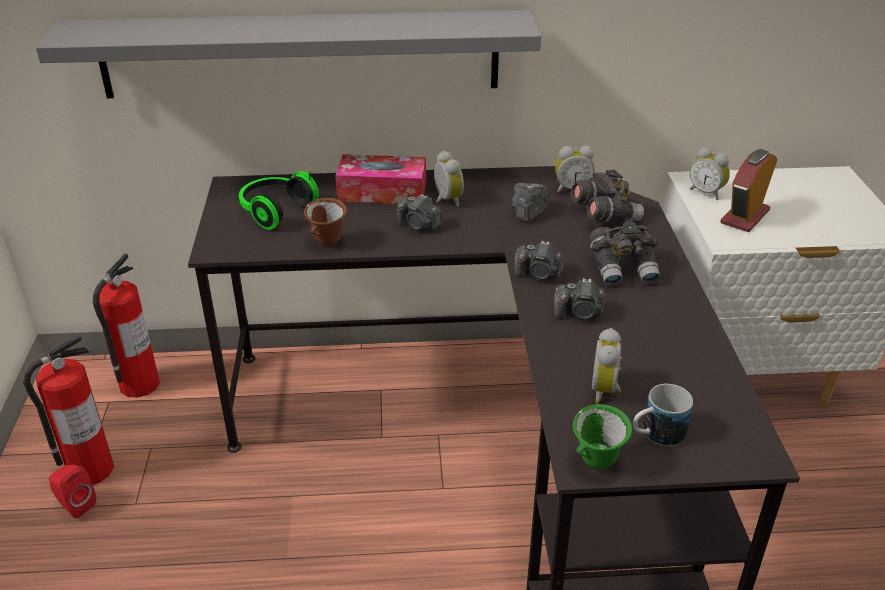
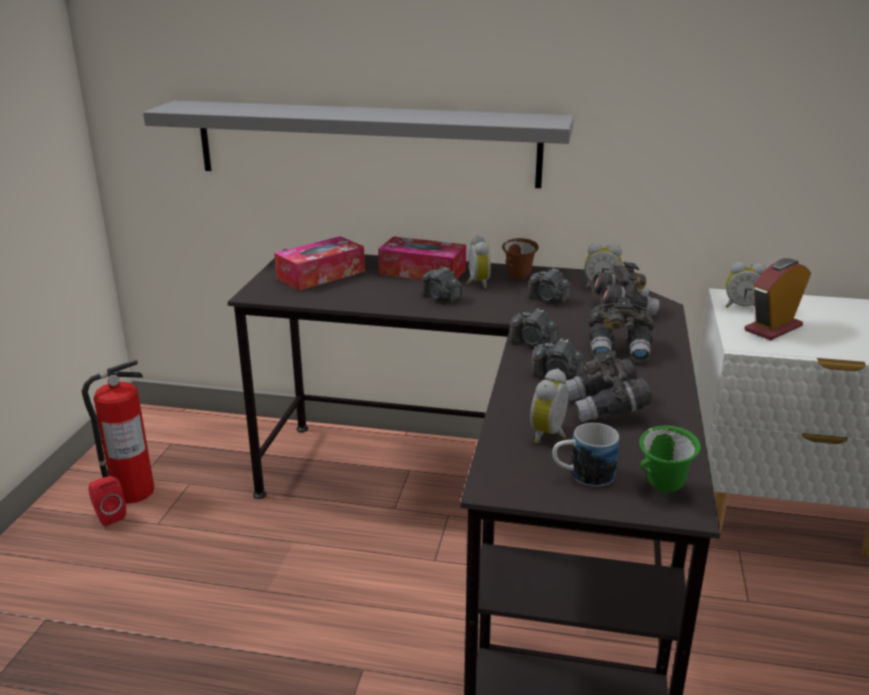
camera: 15 degrees right, 10 degrees down
(139, 385) = (201, 434): fire extinguisher -> none
(274, 210) = (321, 275): headphones -> tissue box
(328, 244) = (353, 301): brown mug -> brown mug (519, 278)
(528, 213) = (549, 299): camera -> camera turned 105 degrees counterclockwise
(597, 464) = (509, 489): green mug -> green mug (663, 489)
(642, 348) = (605, 408): none -> grey binoculars
(706, 192) = (741, 307): alarm clock -> alarm clock turned 45 degrees counterclockwise

